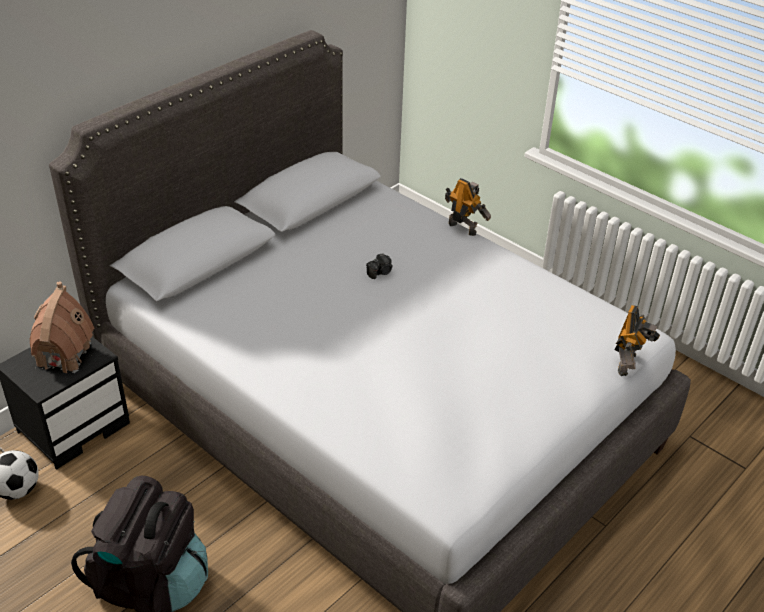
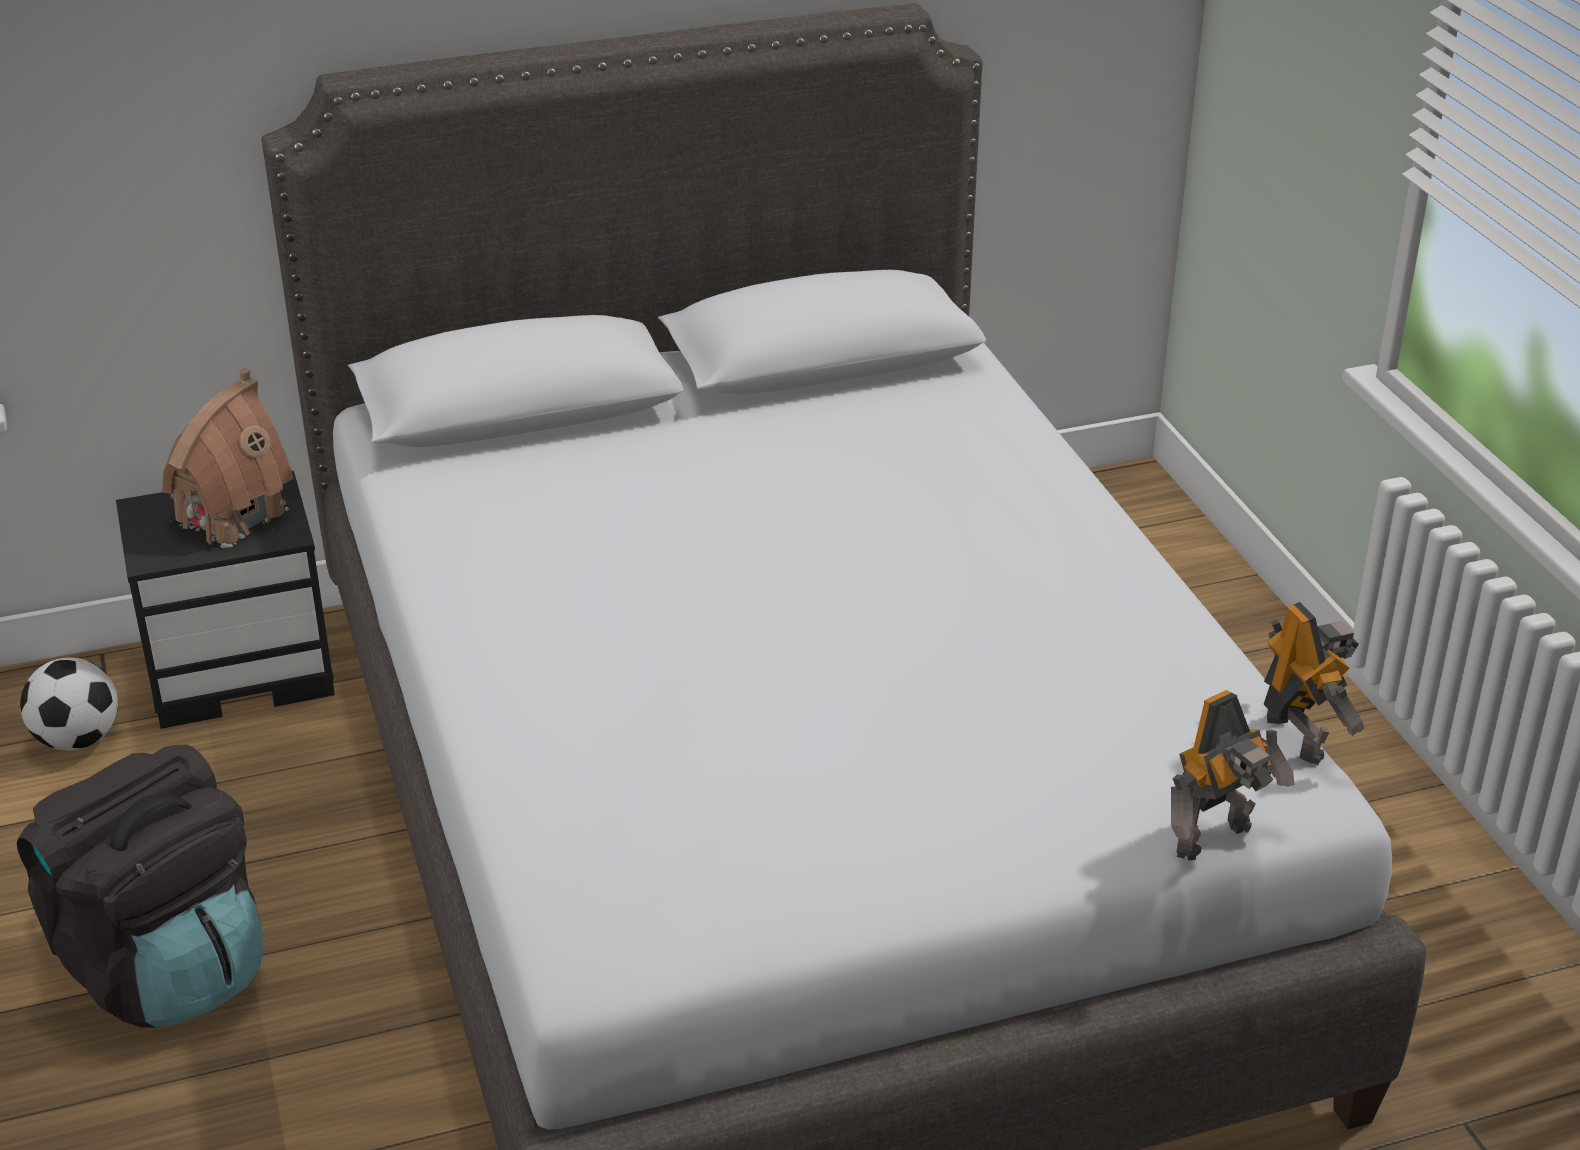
camera: 30 degrees right, 5 degrees down
(380, 272) = (842, 516): camera -> none
(463, 228) = (1090, 483): toy robot -> toy robot (1297, 736)

